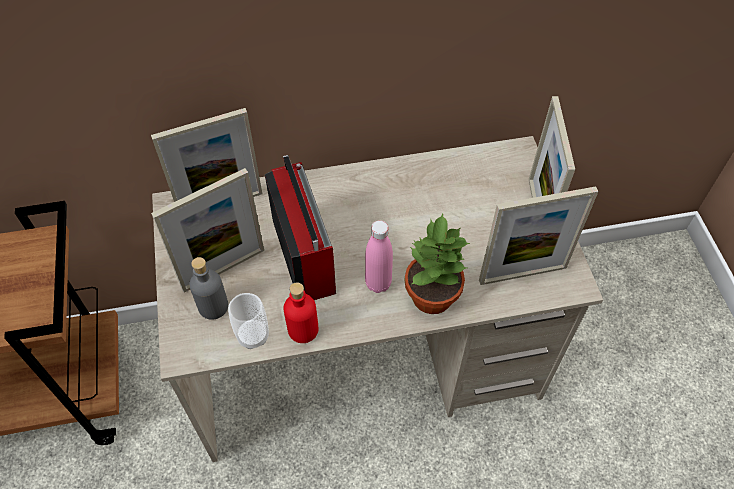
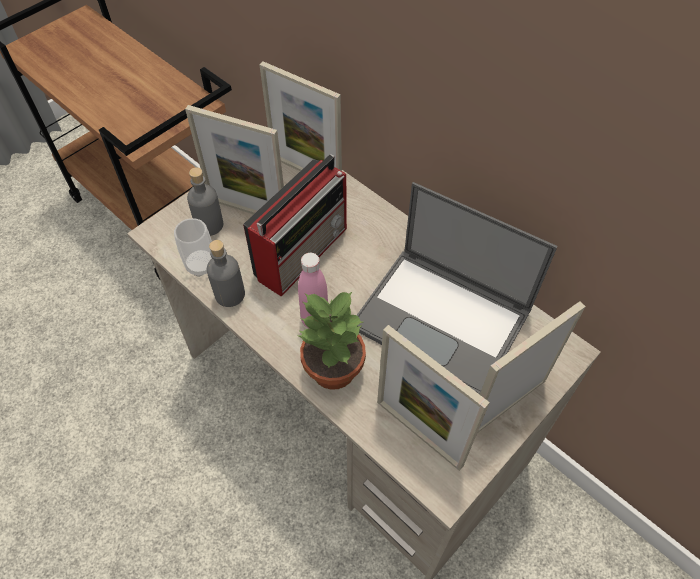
camera: 55 degrees right, 0 degrees up
(303, 330) = (229, 294): red bottle -> grey bottle
(441, 203) = (443, 319): none -> laptop

